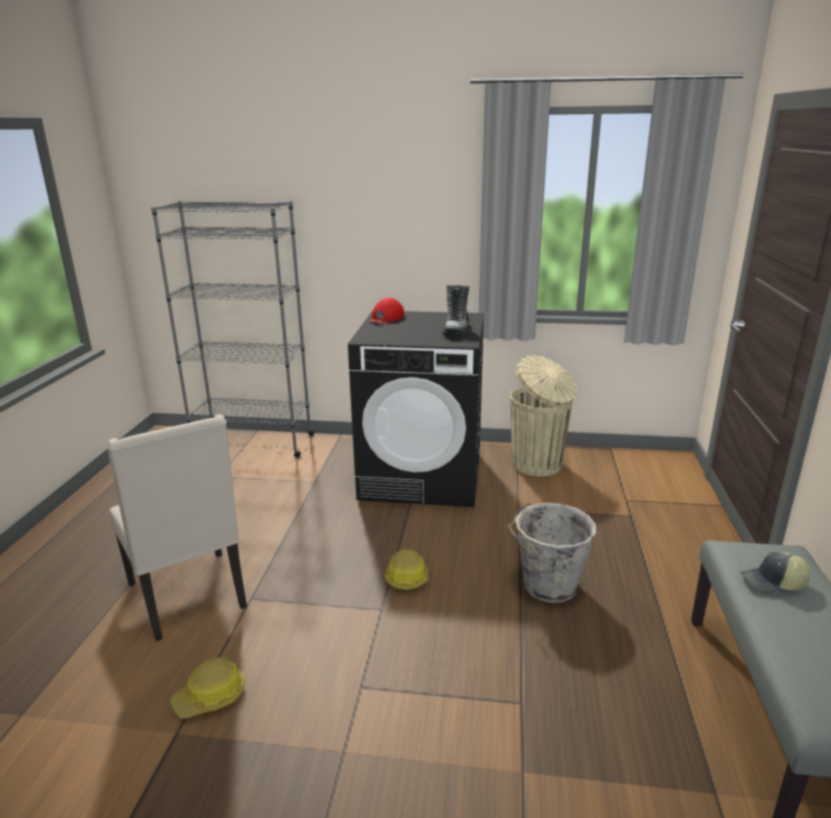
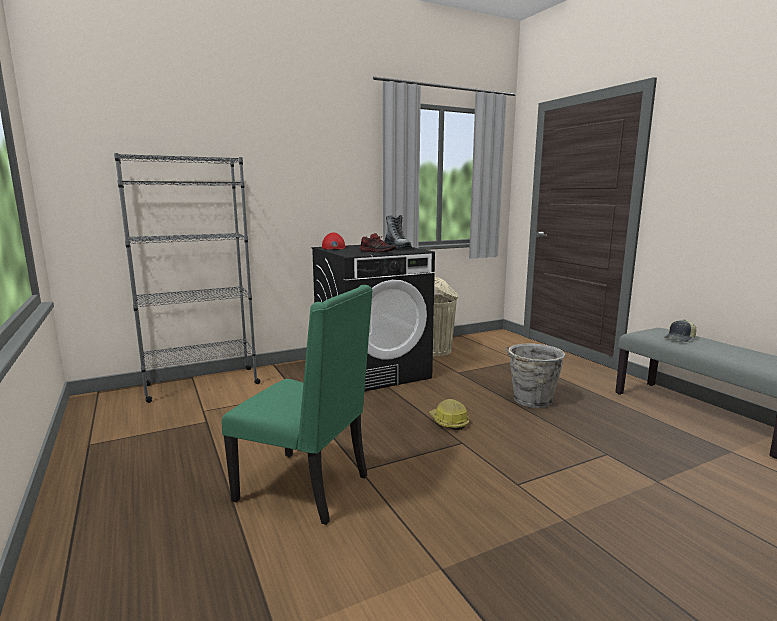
camera: 35 degrees left, 10 degrees down
(190, 596) = (306, 488): beige chair -> green chair
(211, 697) = (430, 536): hard hat -> none
(409, 336) = (377, 251): none -> shoe

